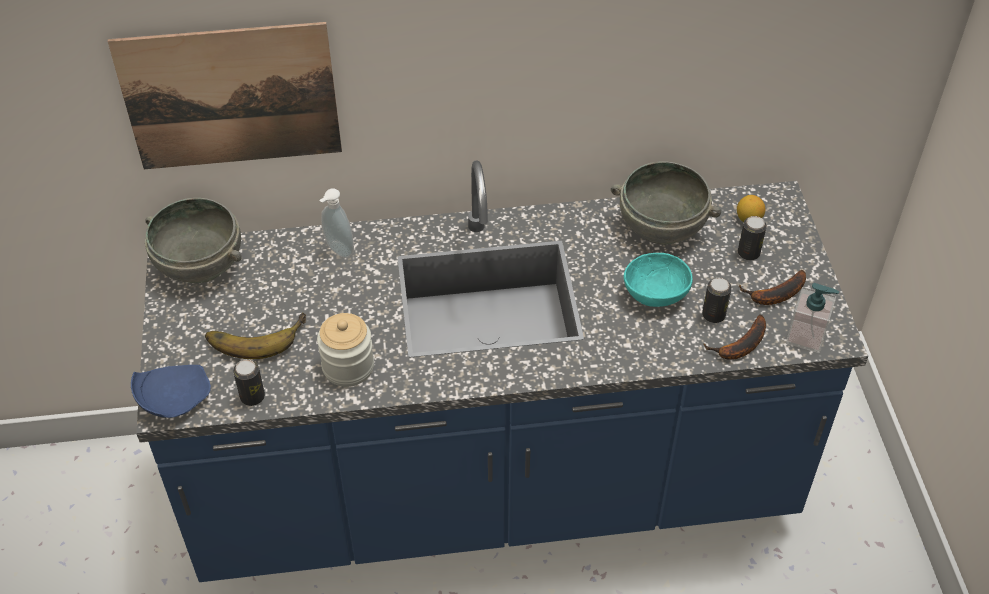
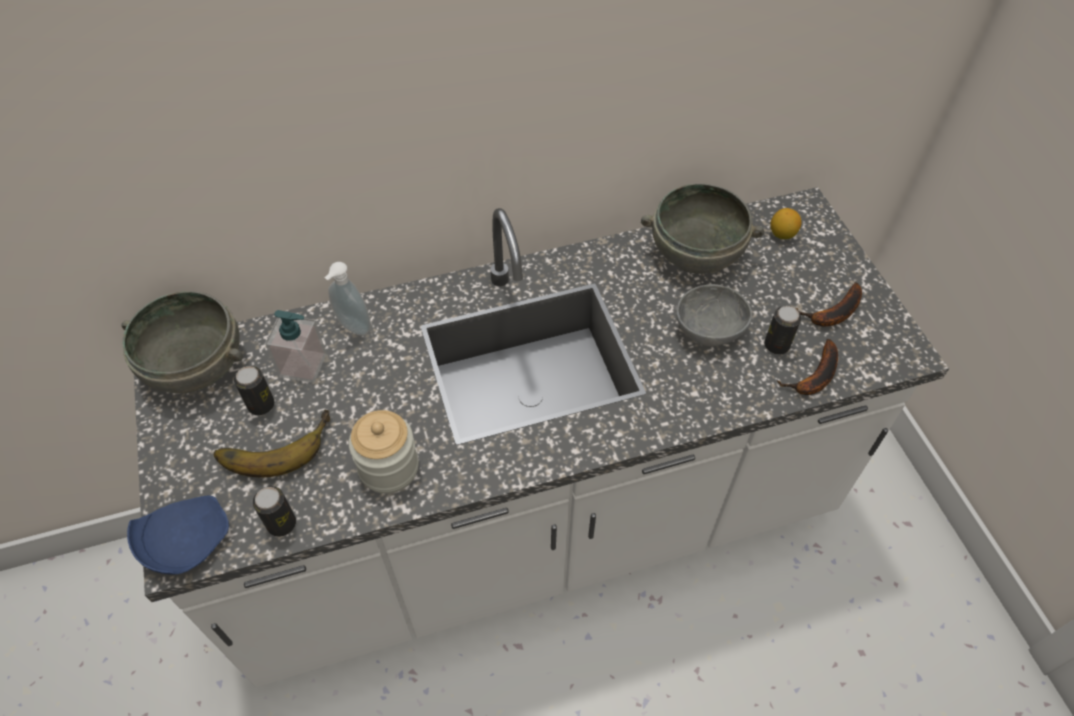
camera: 10 degrees left, 5 degrees up
(231, 97) = (196, 168): picture -> none
(494, 487) = (537, 525): blue counter -> white counter
(654, 293) = (708, 329): turquoise bowl -> grey bowl
(748, 253) = (792, 271): can -> can (261, 405)
(806, 336) = (879, 355): soap dispenser -> soap dispenser (303, 365)

